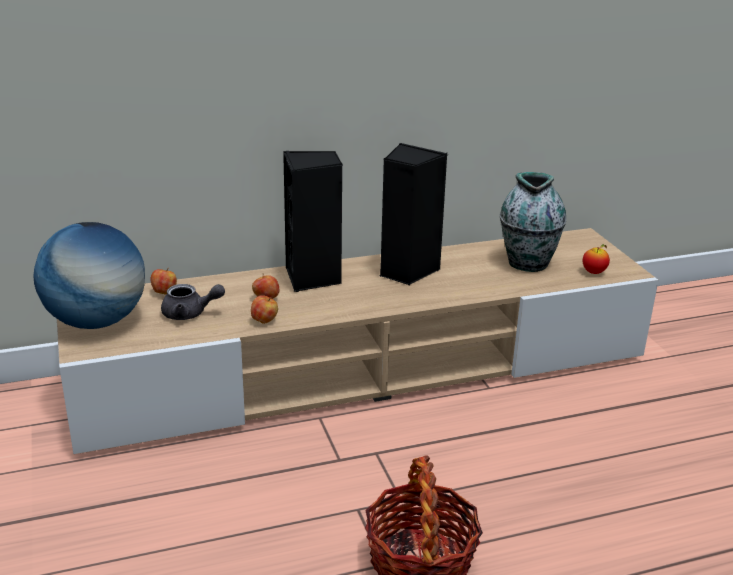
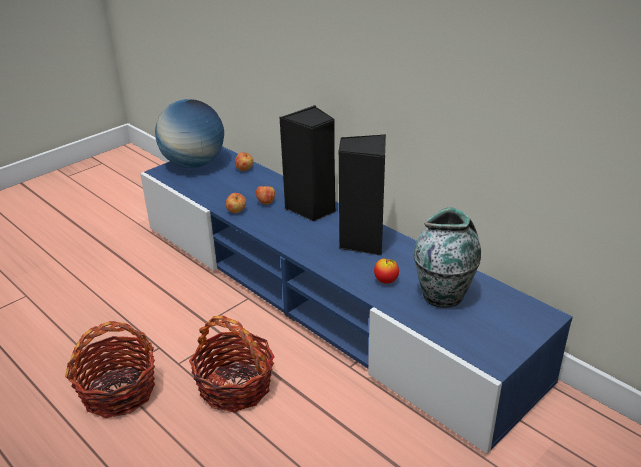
camera: 65 degrees right, 5 degrees up
(190, 314) = (225, 186): grey teapot -> none
(365, 369) = (323, 297): beige tv stand -> blue tv stand
(471, 466) = (235, 386): none -> basket
(594, 272) = (466, 338): apple -> apple (386, 281)

